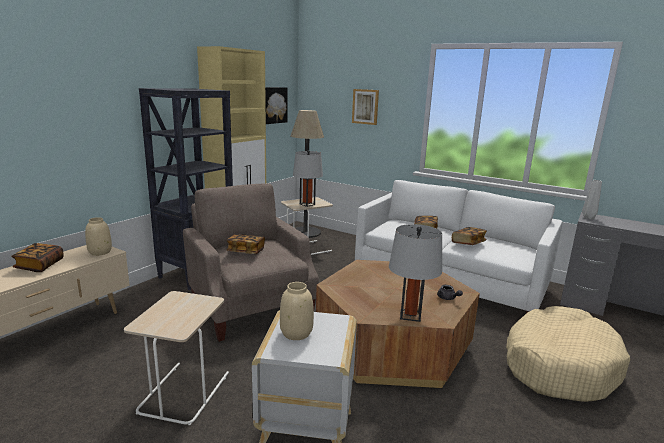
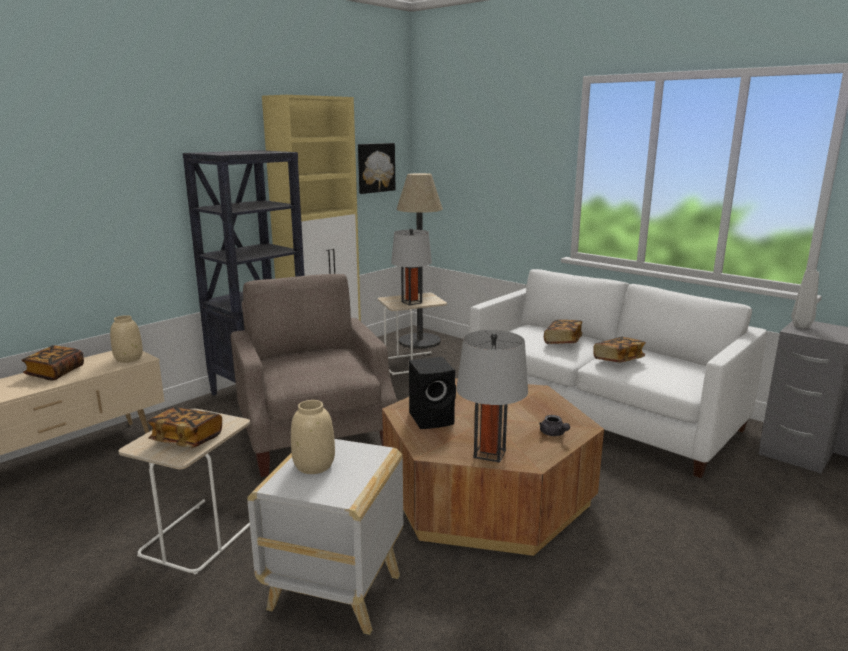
camera: 10 degrees right, 0 degrees up
(246, 251) = (302, 363): book -> book (187, 439)
(357, 291) = (433, 418): none -> black speaker
(365, 106) = (498, 167): picture -> none
(559, 365) = (720, 538): beige dog bed -> none

